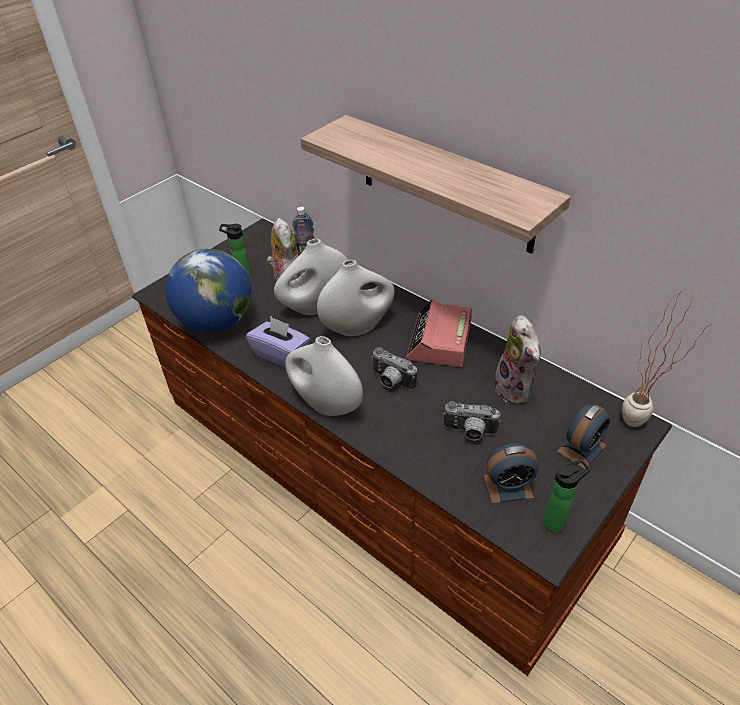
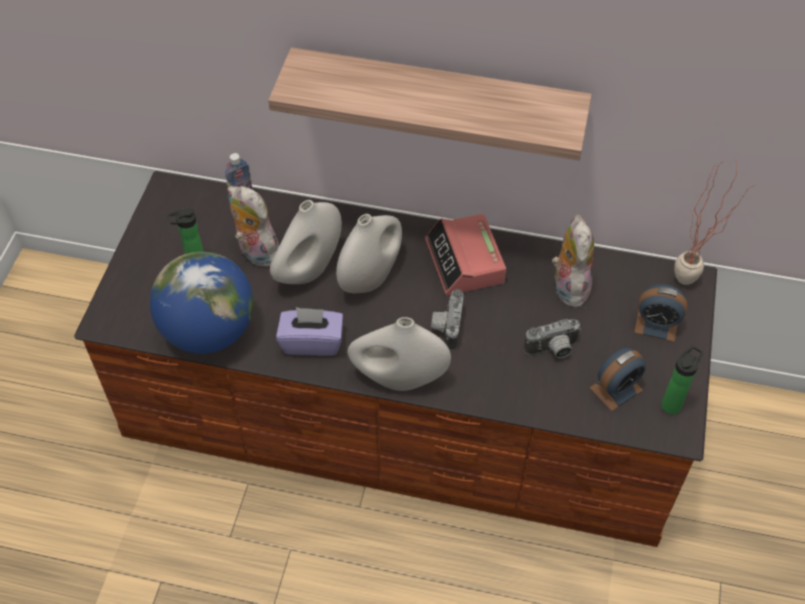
camera: 30 degrees left, 10 degrees up
(390, 382) = (446, 327): camera -> camera turned 90 degrees clockwise
(516, 389) = (568, 286): plush toy -> plush toy turned 135 degrees counterclockwise
(581, 448) = (656, 324): alarm clock -> alarm clock turned 90 degrees clockwise

